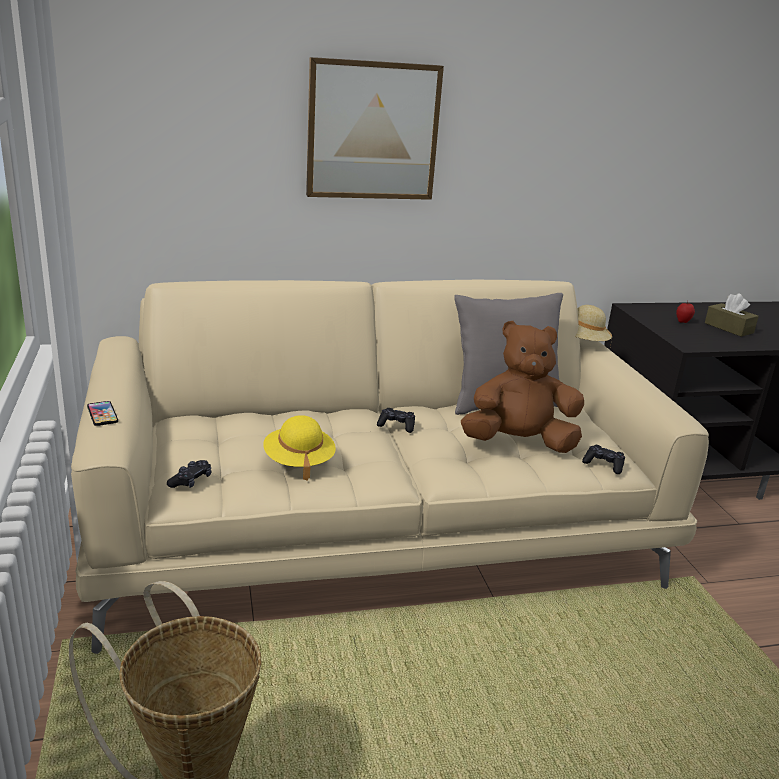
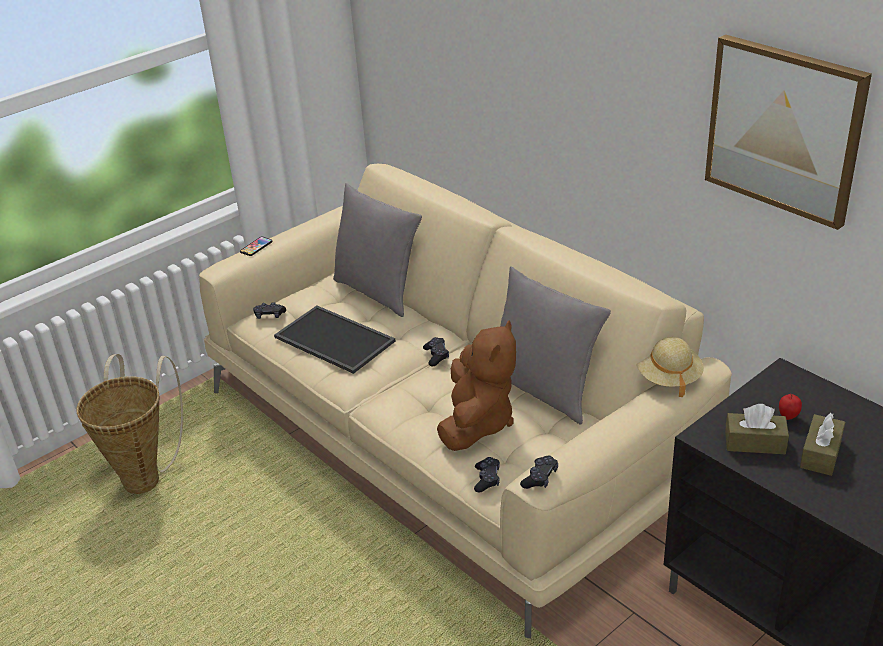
camera: 65 degrees right, 10 degrees up
(247, 414) = (378, 292): none -> grey pillow
(298, 462) = (332, 340): yellow hat -> tray
(372, 131) = (543, 82): picture -> picture (784, 129)
(518, 443) = (477, 423): brown plush toy -> brown plush toy turned 45 degrees clockwise
(681, 416) = (540, 478): none -> black game controller
(706, 337) = (755, 443): none -> brown tissue box

